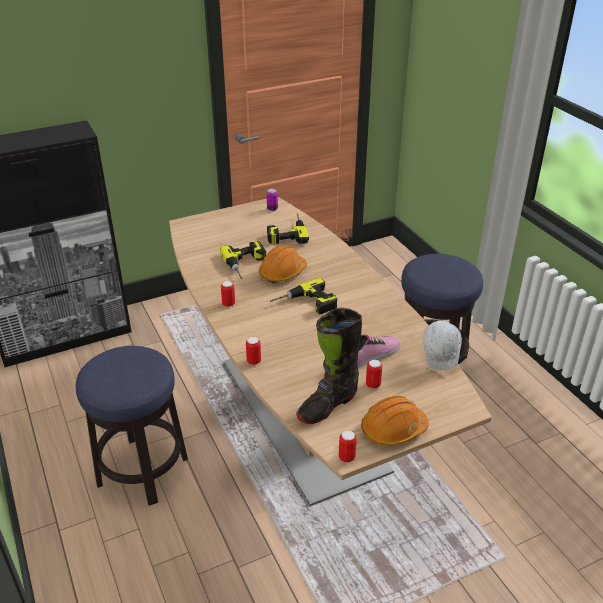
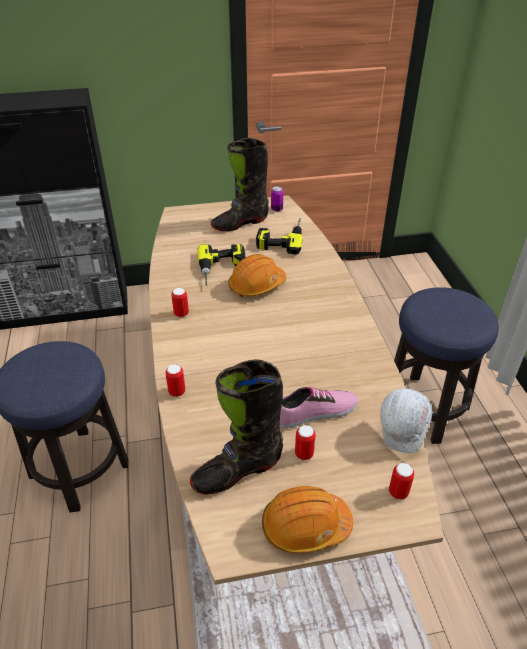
camera: 15 degrees right, 5 degrees up
(245, 225) = (240, 223): none -> black boot
(305, 304) = (266, 329): power drill -> none
(346, 457) = (230, 554): can -> can (398, 492)

